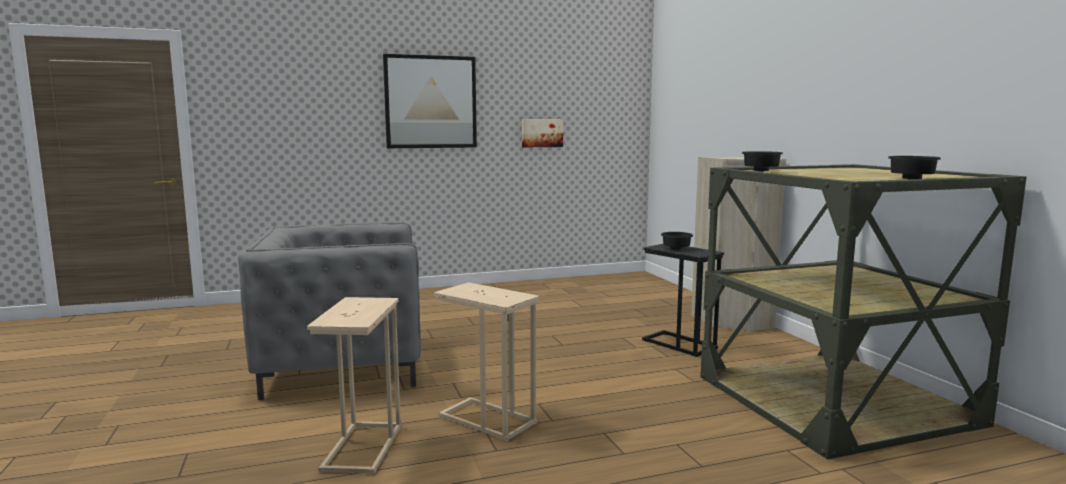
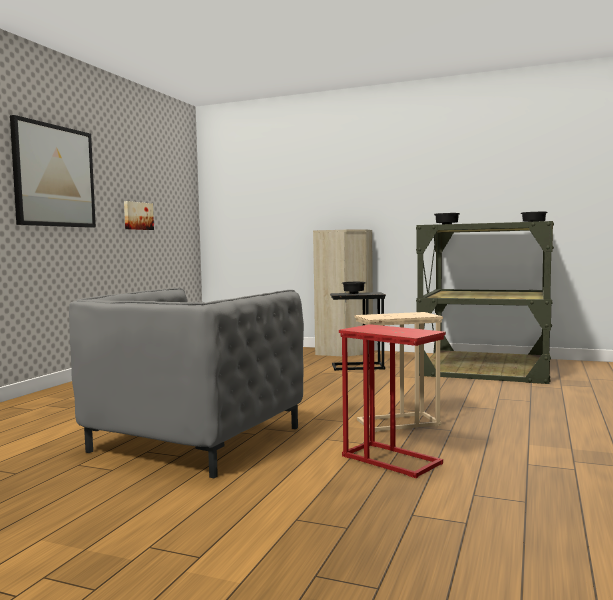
camera: 50 degrees left, 5 degrees down
(362, 447) = (390, 460): beige side table -> red side table

